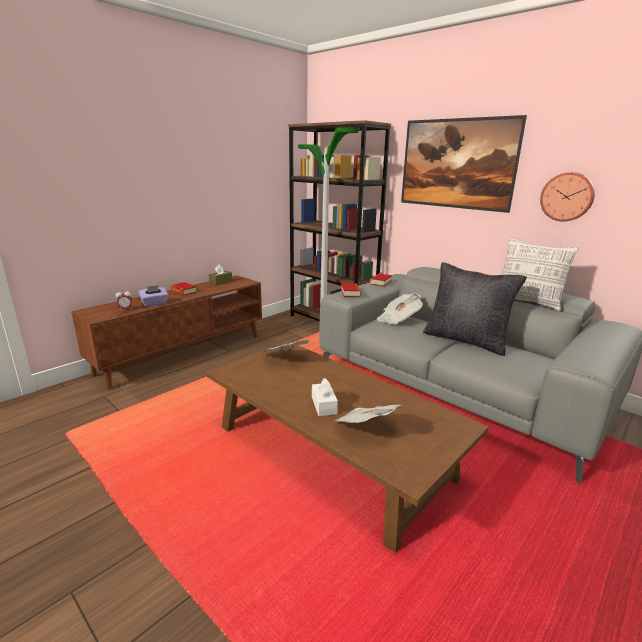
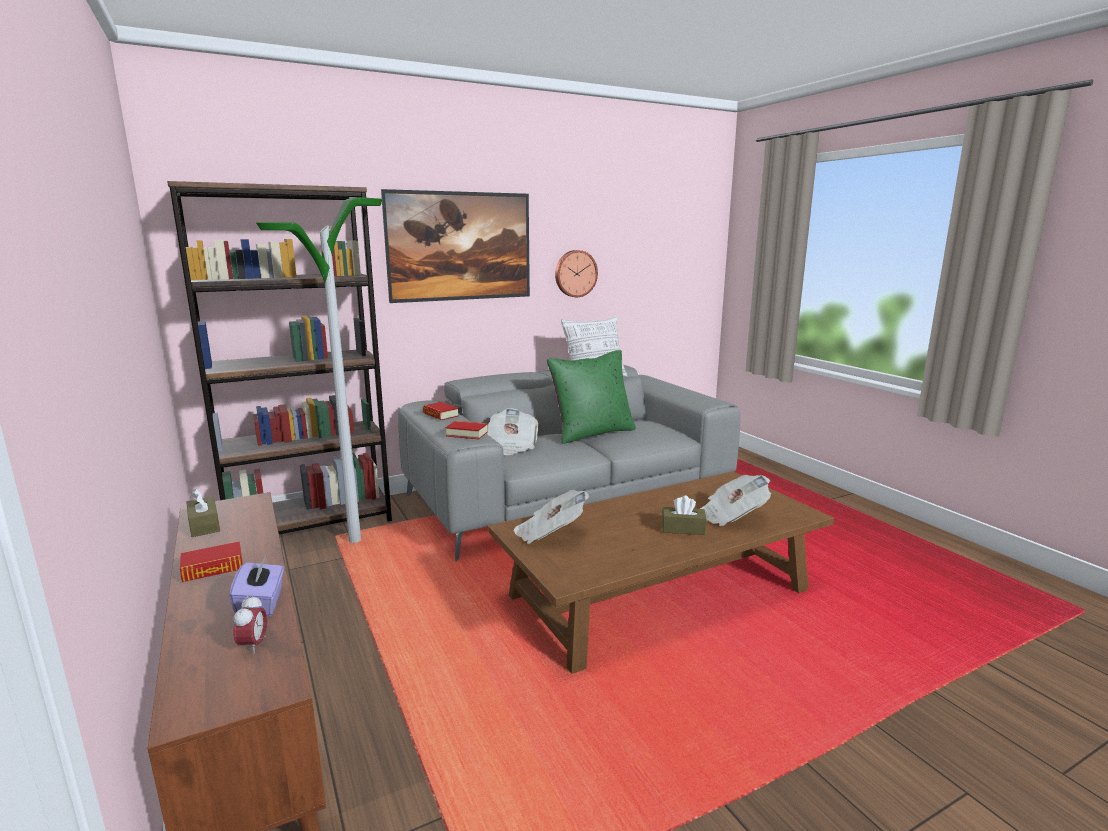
camera: 70 degrees left, 5 degrees down
(324, 405) = (683, 529): white tissue box -> brown tissue box
(466, 340) = (592, 433): black pillow -> green pillow

